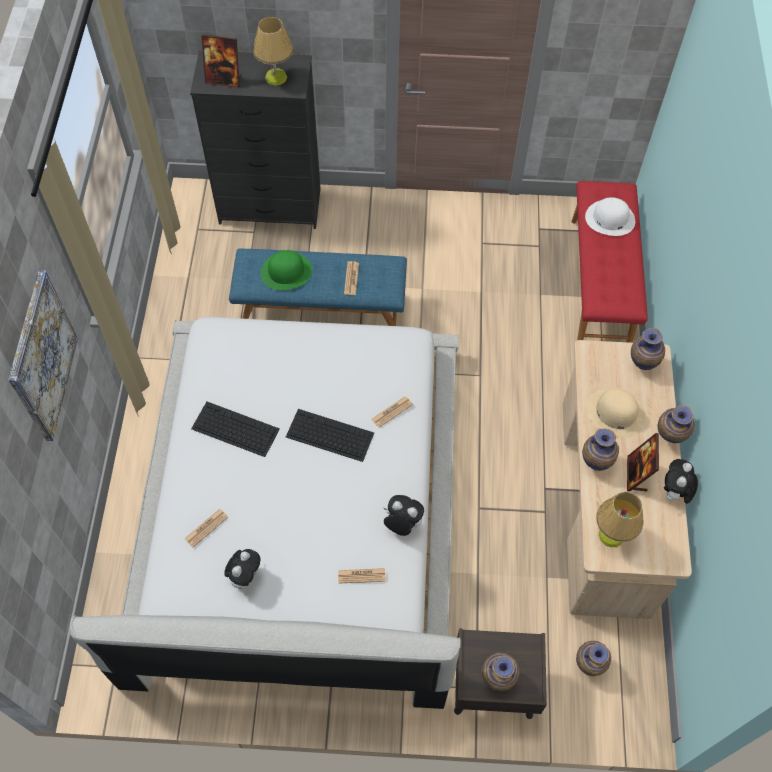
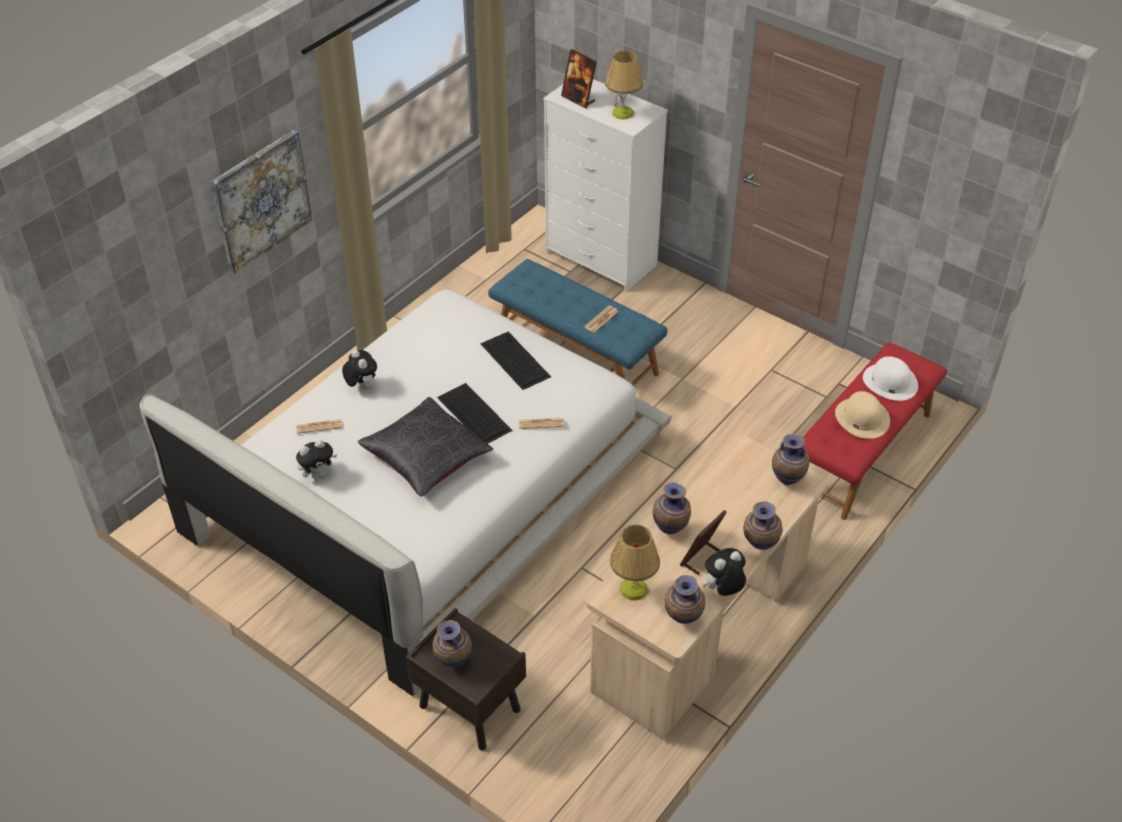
camera: 35 degrees right, 15 degrees down
(234, 429) = (402, 372): keyboard -> keyboard (514, 360)
(271, 206) = (602, 259): black dresser -> white dresser
(286, 271) = (551, 290): green hat -> none
(325, 502) = (426, 457): none -> black pillow
(361, 576) = (407, 523): newspaper -> none
(402, 524) = (475, 506): plush toy -> plush toy (361, 386)
(588, 665) = (571, 743): vase -> vase (682, 621)
(615, 412) = (726, 504): beige hat -> beige hat (861, 418)

